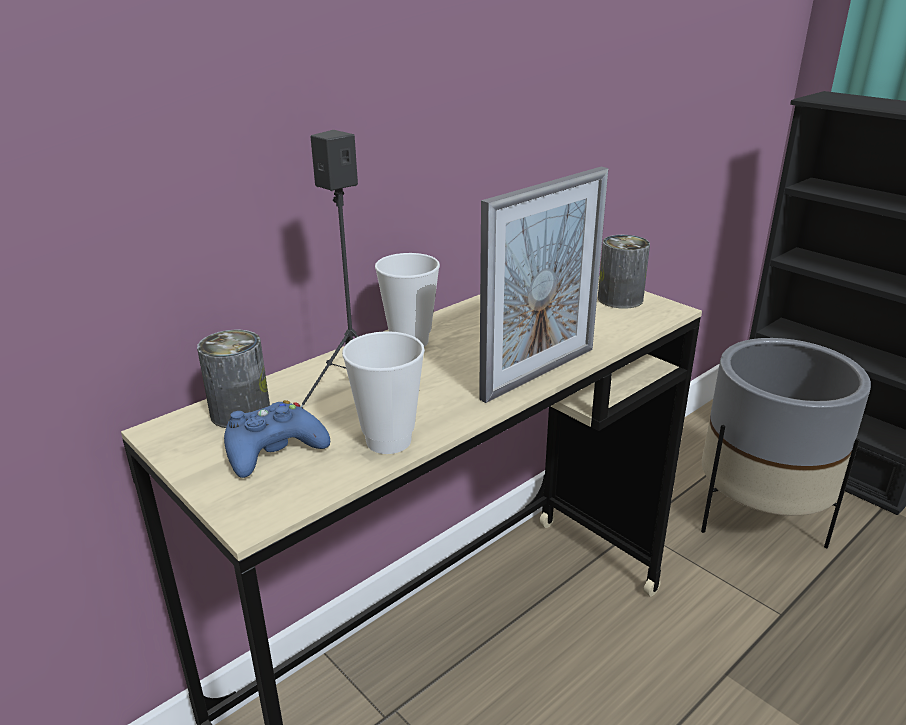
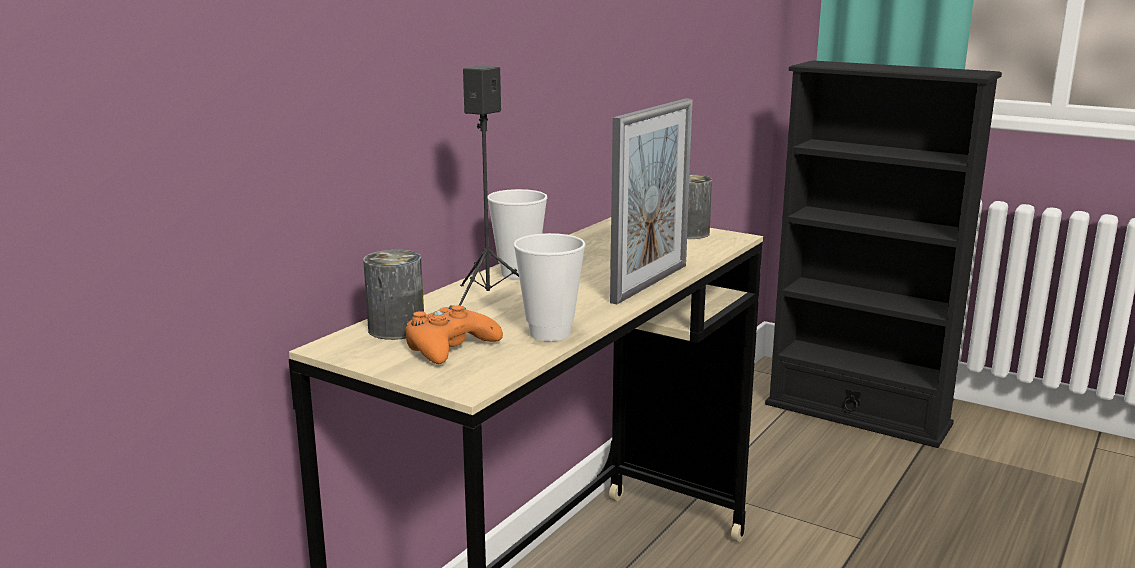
camera: 15 degrees left, 10 degrees down
(273, 450) = (450, 348): blue game controller -> orange game controller
(758, 517) = (817, 466): grey planter -> none

